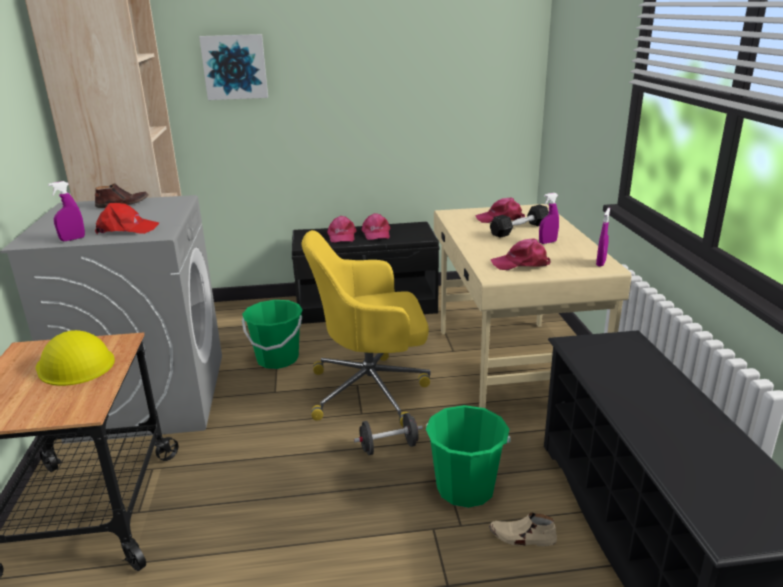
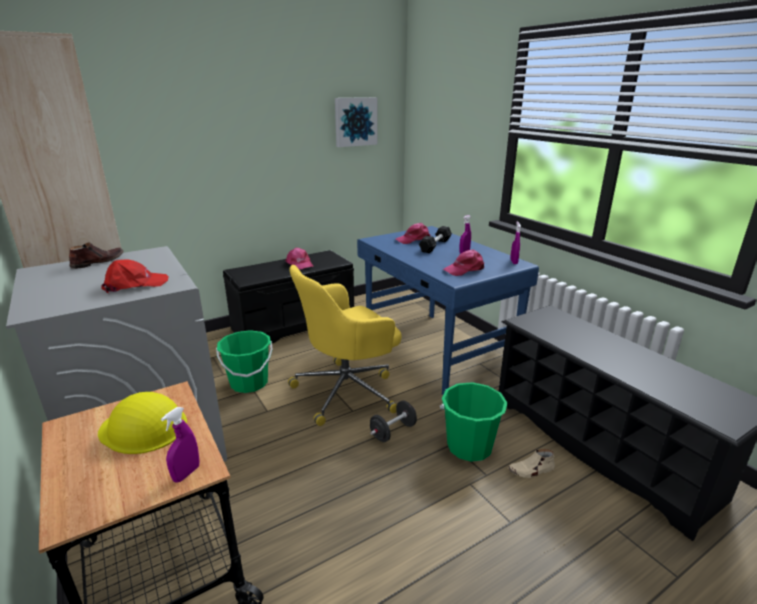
camera: 25 degrees left, 0 degrees up
(72, 239) = (84, 302): purple spray bottle -> purple spray bottle (186, 473)
(235, 67) = (160, 127): picture -> picture (355, 121)
(341, 236) = (272, 270): pink cap -> none
(512, 368) = (436, 351): beige desk -> blue desk

